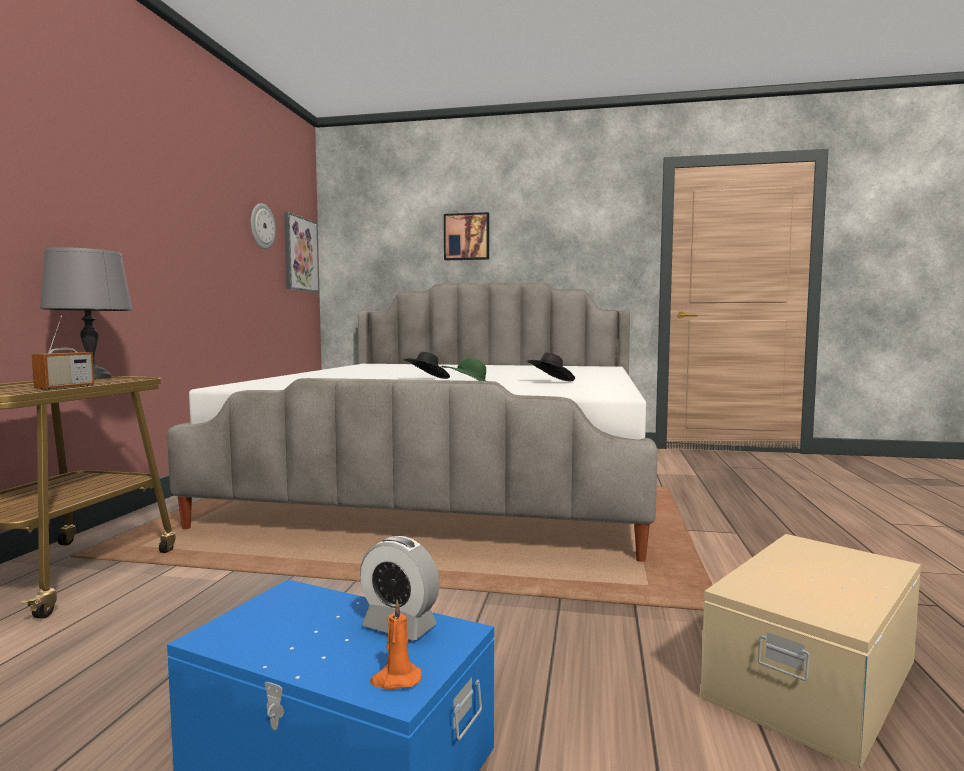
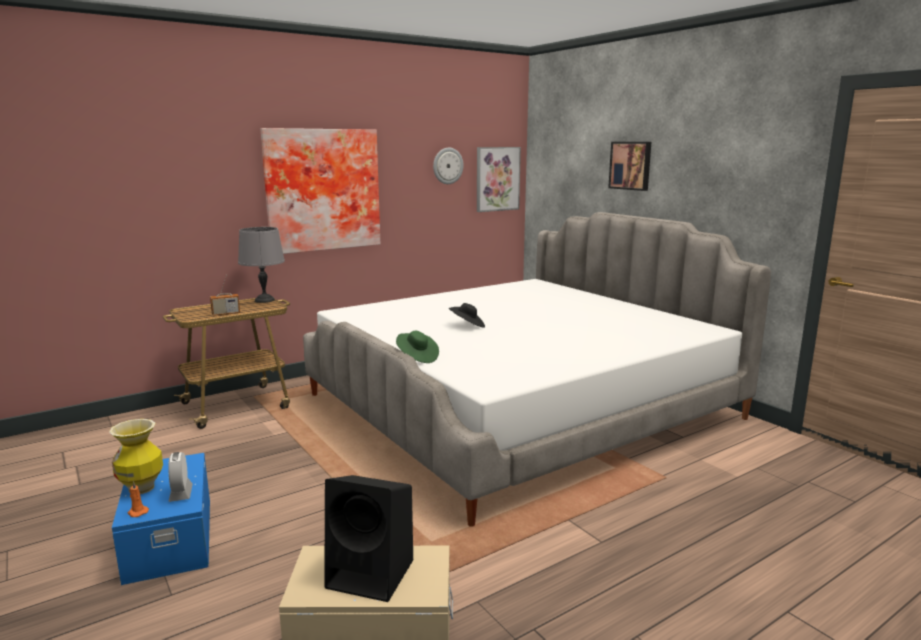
camera: 45 degrees right, 10 degrees up
(138, 220) = (322, 190): none -> picture
(305, 654) = (142, 488): none -> vase
(550, 382) = (530, 353): black hat -> none
(821, 574) = (373, 574): none -> black speaker

